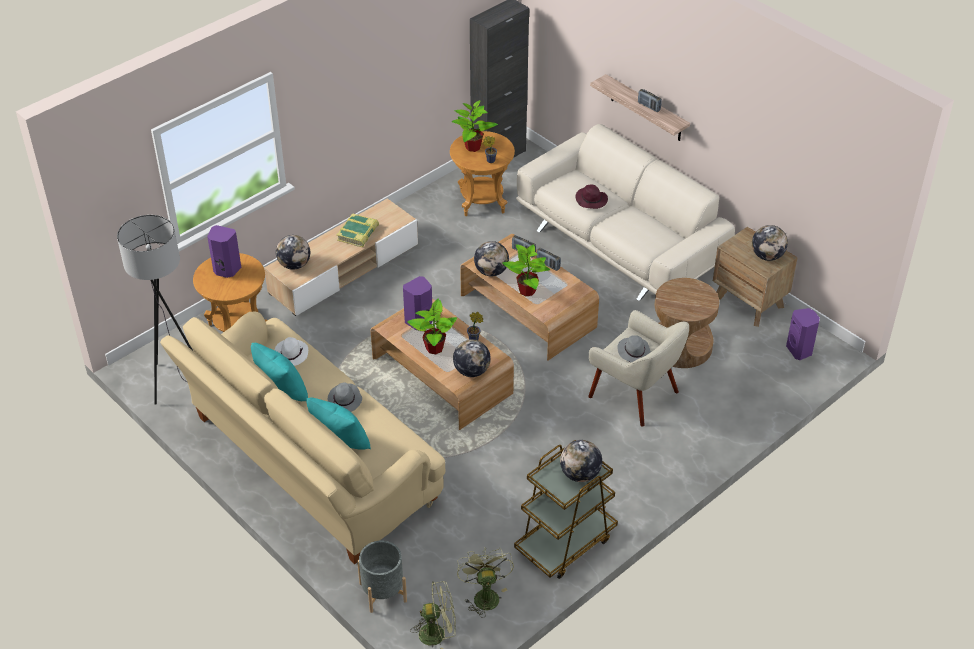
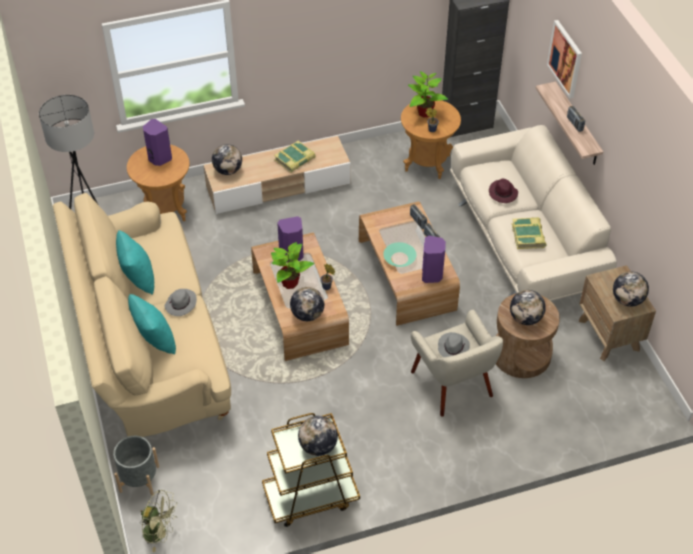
camera: 25 degrees right, 5 degrees up
(291, 354) = (164, 248): white hat -> none
(484, 595) = (216, 515): green fan -> none
(491, 271) = (379, 230): globe -> globe (525, 318)
(527, 291) = (399, 258): potted plant -> turquoise bowl
(616, 46) = (565, 59): none -> picture
(639, 230) = (528, 236): none -> book
(800, 350) = (629, 398): purple speaker -> purple speaker (432, 275)

